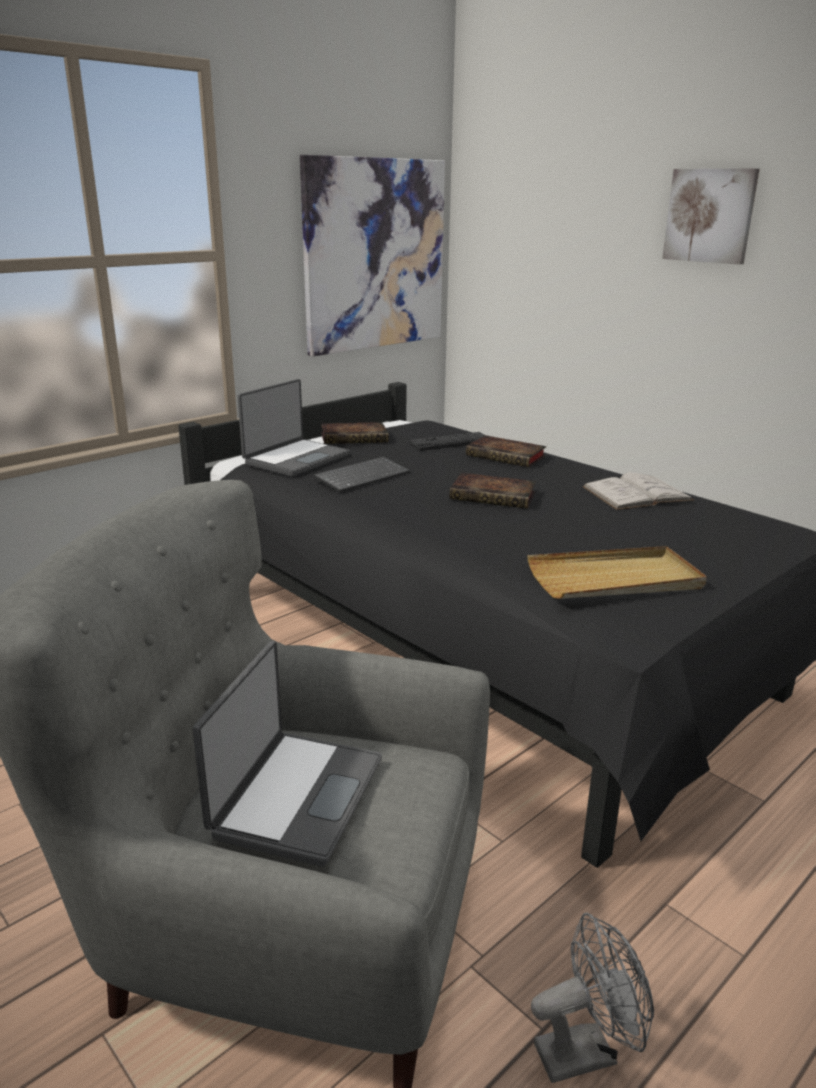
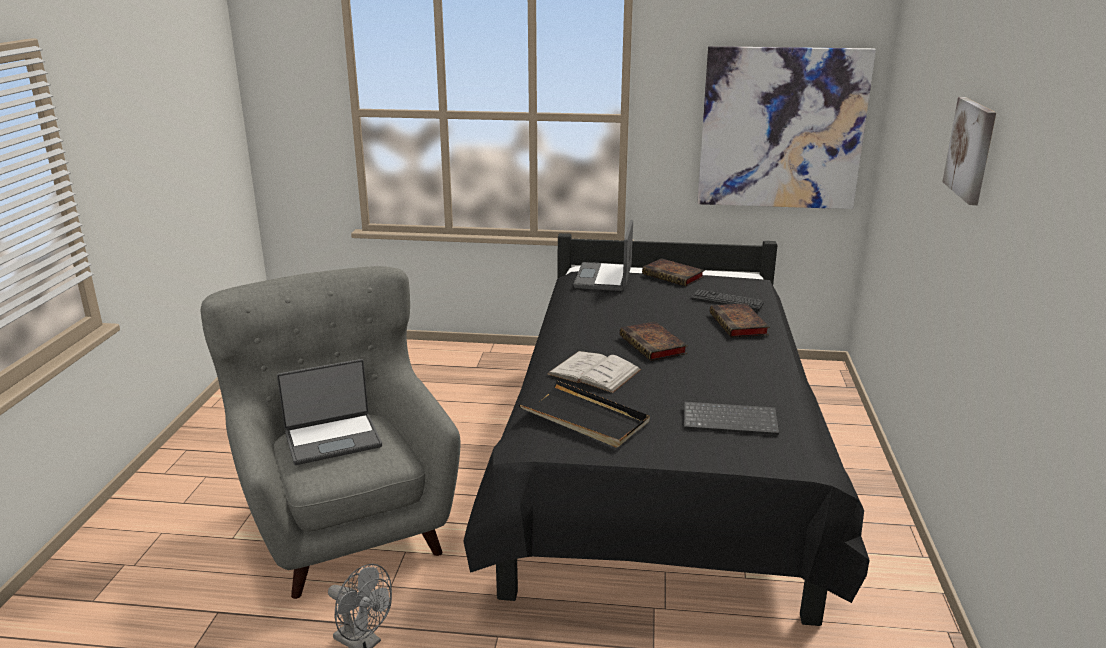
camera: 50 degrees right, 0 degrees up
(295, 459) = (604, 278): laptop -> laptop turned 105 degrees clockwise
(362, 476) = (612, 303): keyboard -> keyboard (731, 420)
(615, 579) = (585, 418): beige tray -> black tray
(637, 493) = (754, 384): white book -> white book (594, 372)

